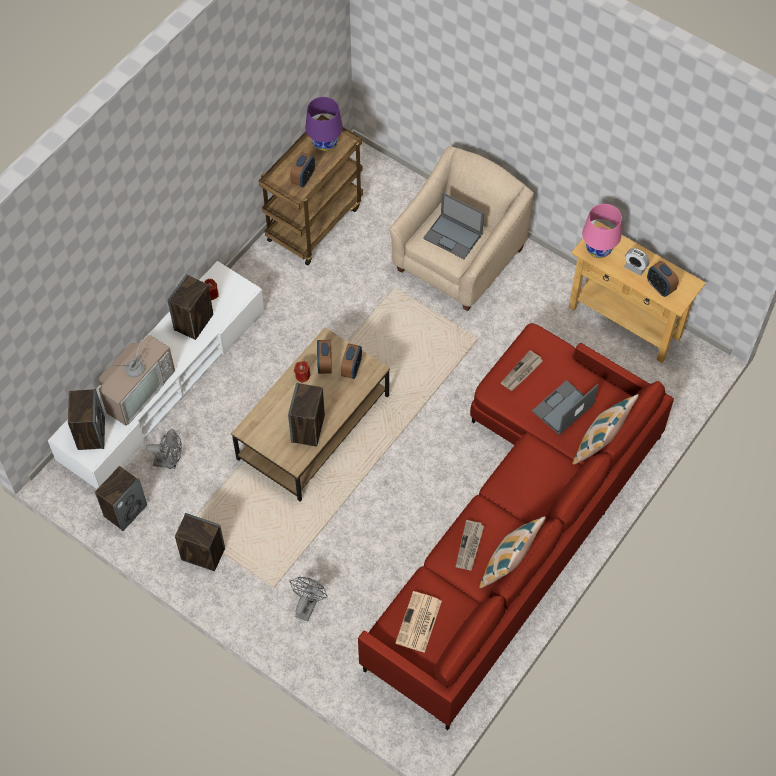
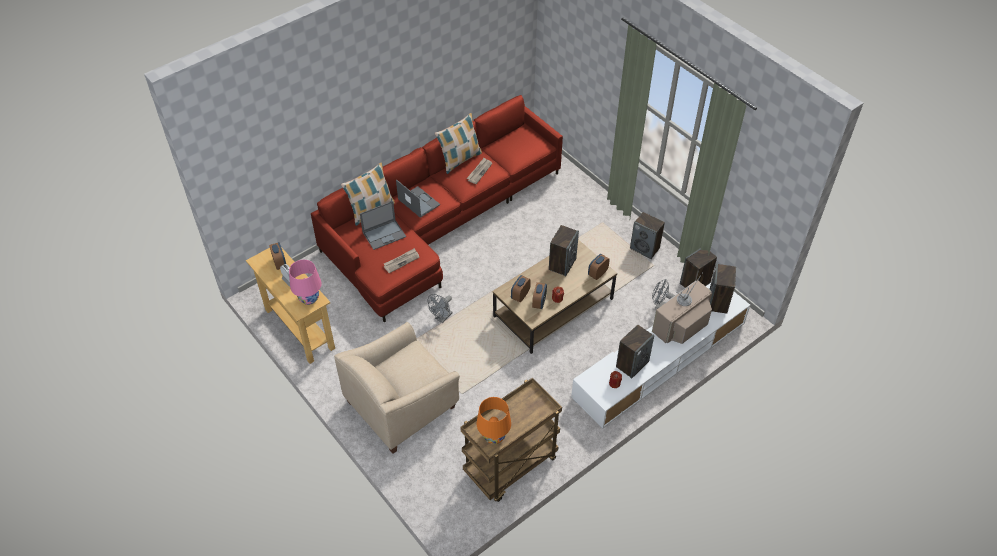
camera: 165 degrees left, 10 degrees down
(303, 178) = (522, 407): alarm clock -> alarm clock (597, 273)
(307, 605) = (583, 210): grey fan -> grey fan (442, 318)
(325, 144) = (493, 436): purple table lamp -> orange table lamp
(418, 623) = (523, 144): newspaper -> none
(453, 236) = (408, 366): laptop -> laptop (418, 202)

